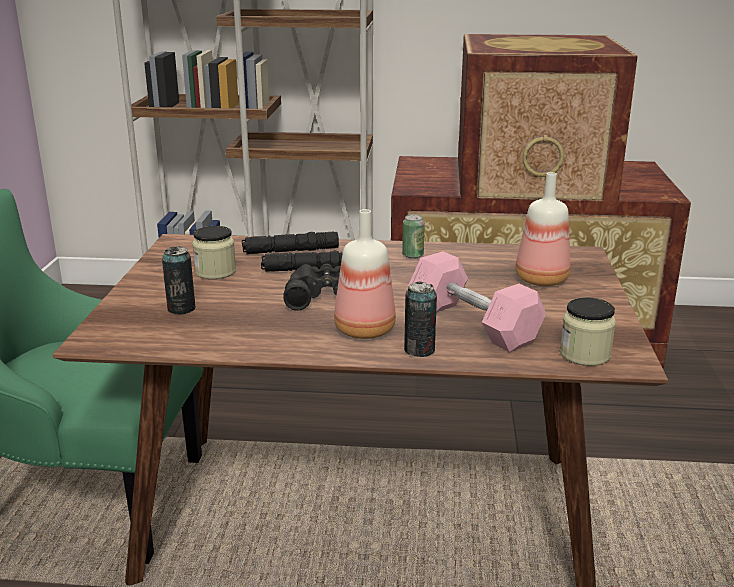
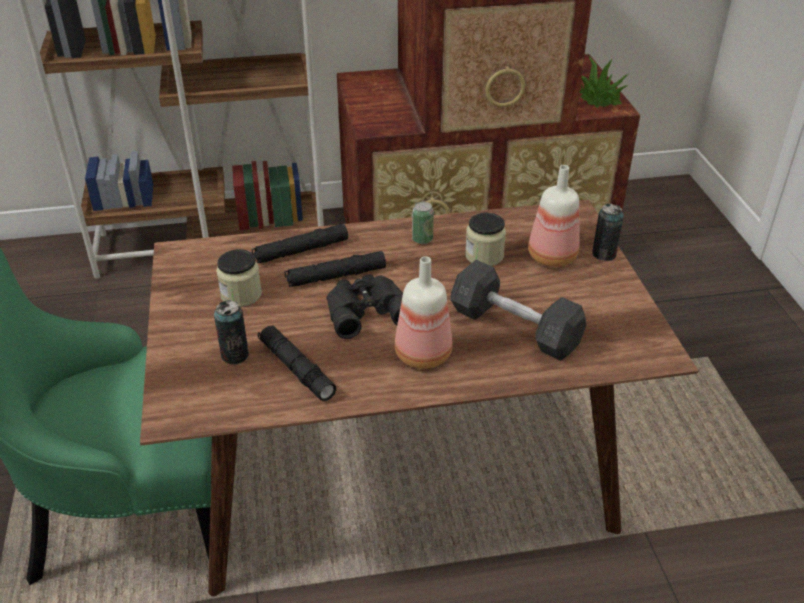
camera: 15 degrees left, 15 degrees up
(232, 324) = (296, 368): none -> black flashlight
(419, 350) = (483, 373): can -> can (604, 254)
(473, 323) = (515, 328): pink dumbbell -> grey dumbbell
(585, 354) = (623, 352): jar -> jar (484, 256)
(651, 188) = (599, 97): none -> potted plant

